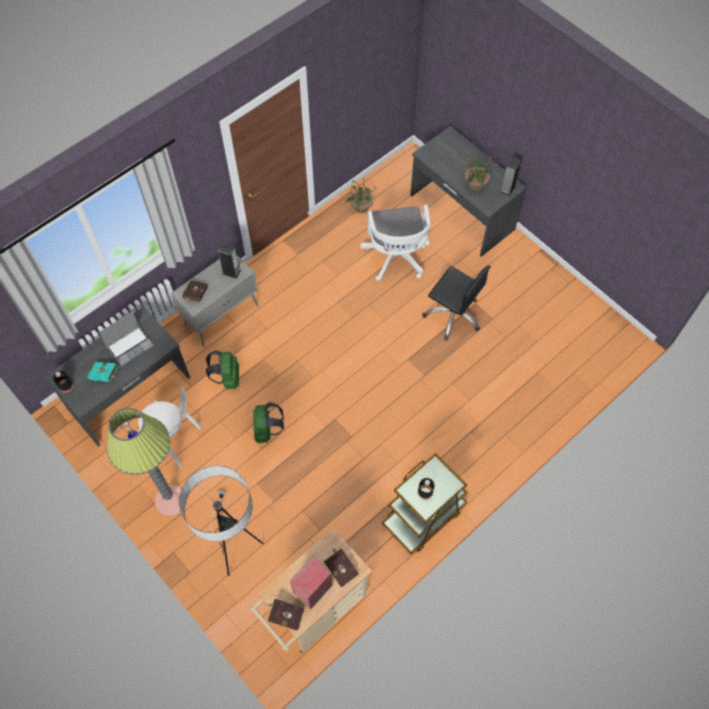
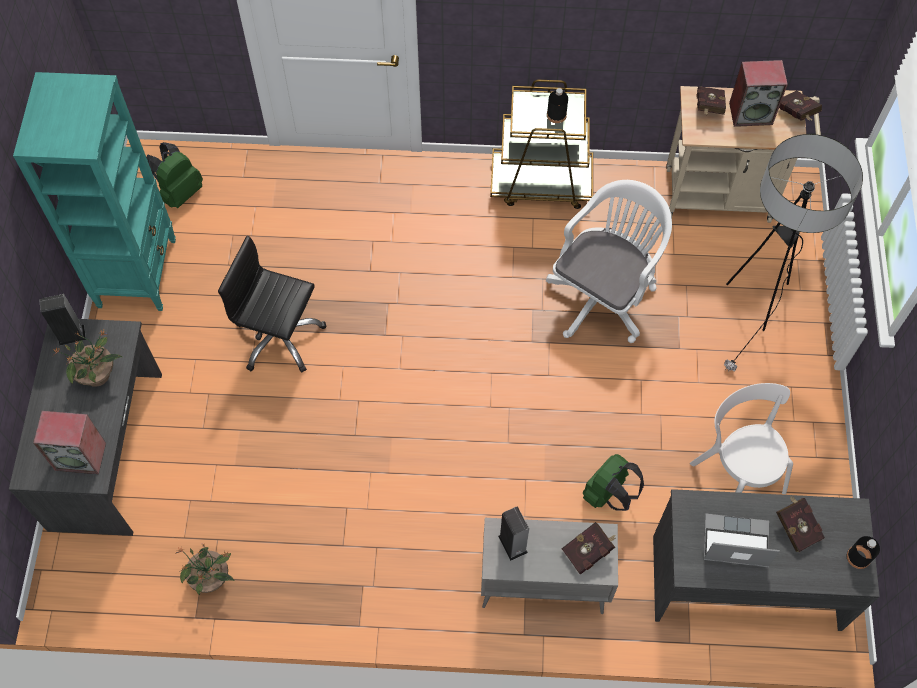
camera: 135 degrees left, 0 degrees up
(106, 376) = (796, 526): turquoise book -> red book
(171, 500) = (790, 409): floor lamp -> none
(267, 430) = (617, 393): green backpack -> green backpack (179, 192)
(396, 258) = (255, 464): white office chair -> white office chair (603, 295)
(439, 156) = (81, 456): none -> speaker
(453, 315) = (279, 337): black office chair -> black office chair turned 60 degrees counterclockwise
(552, 286) = (137, 272): none -> turquoise bookcase

